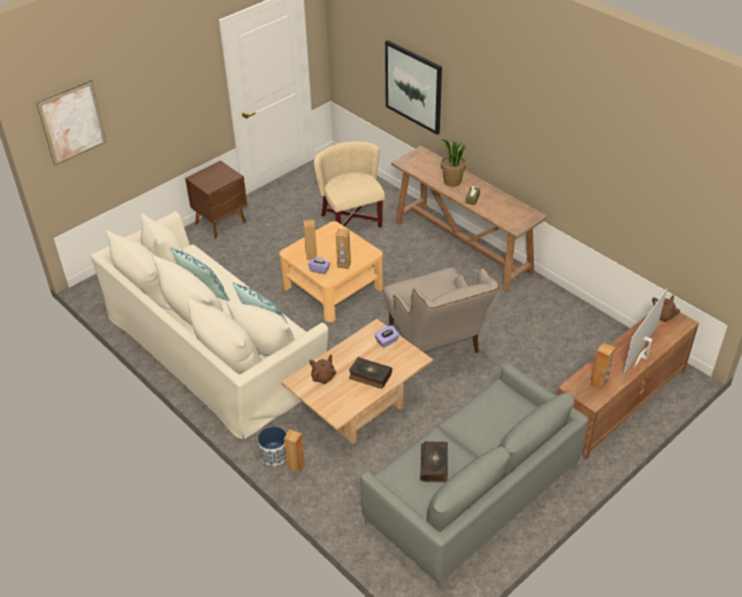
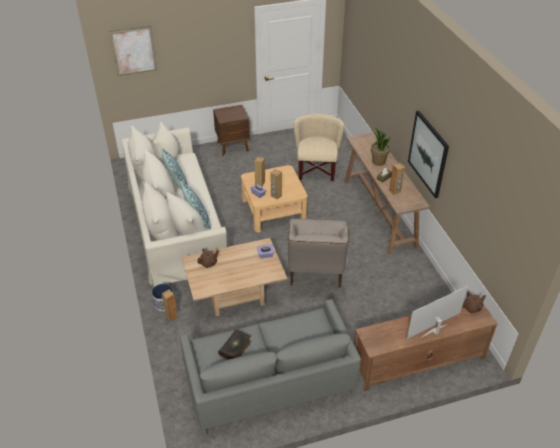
camera: 25 degrees right, 0 degrees up
(370, 376) = (238, 274): book -> none
(413, 87) = (377, 86): picture -> picture (428, 154)
(599, 383) = (387, 338): brown speaker -> brown speaker (395, 191)

